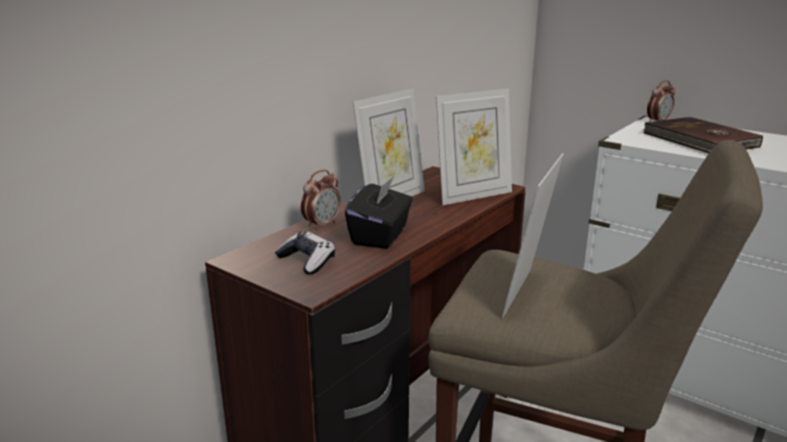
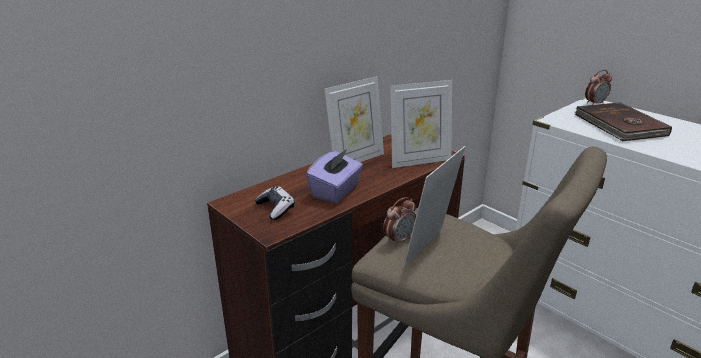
camera: 10 degrees right, 5 degrees up
(322, 225) = (297, 178): alarm clock -> alarm clock (399, 240)
(381, 235) = (335, 191): black tissue box -> purple tissue box

